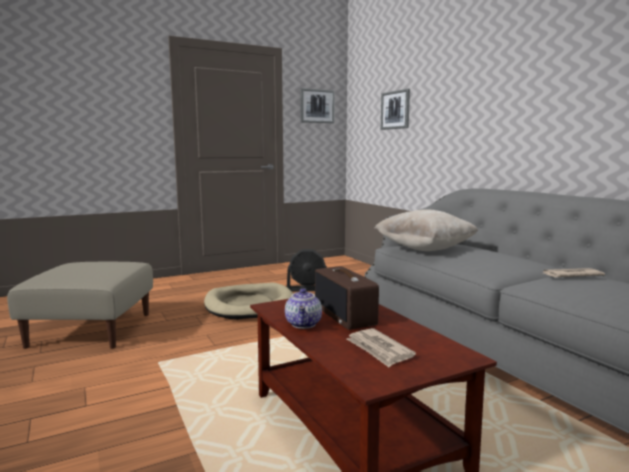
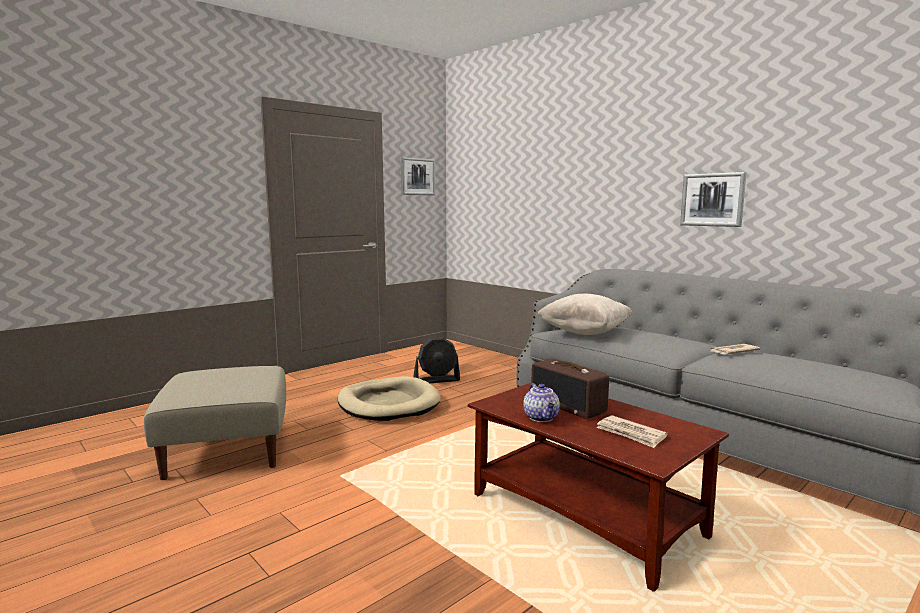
camera: 15 degrees left, 0 degrees up
(395, 110) = (511, 185): picture -> picture (712, 199)

